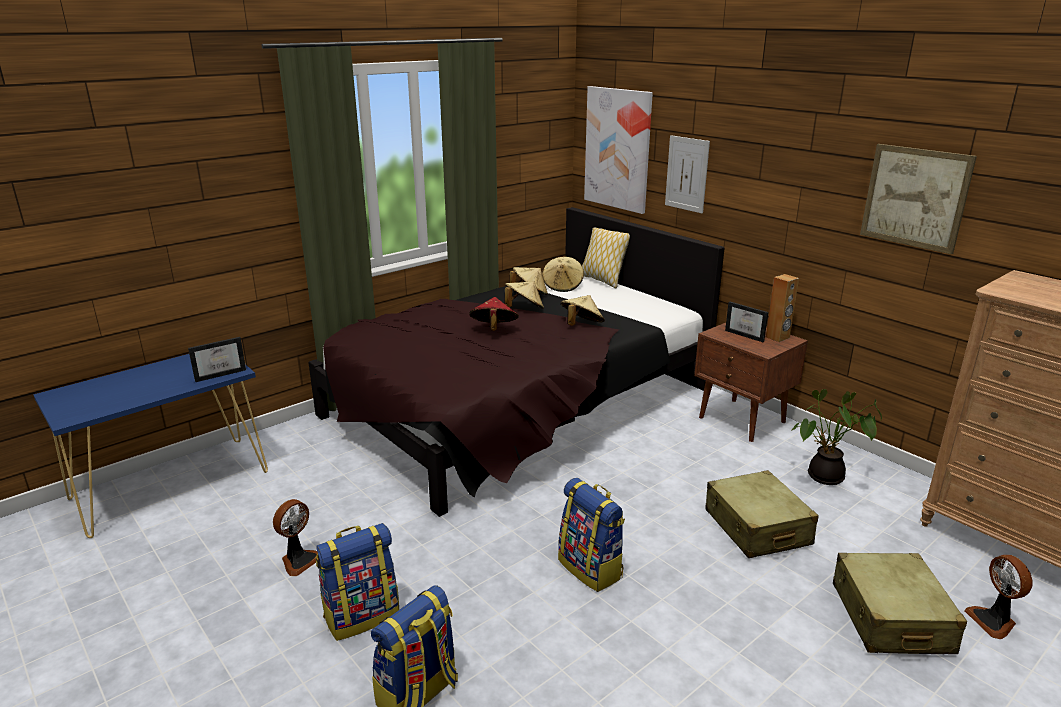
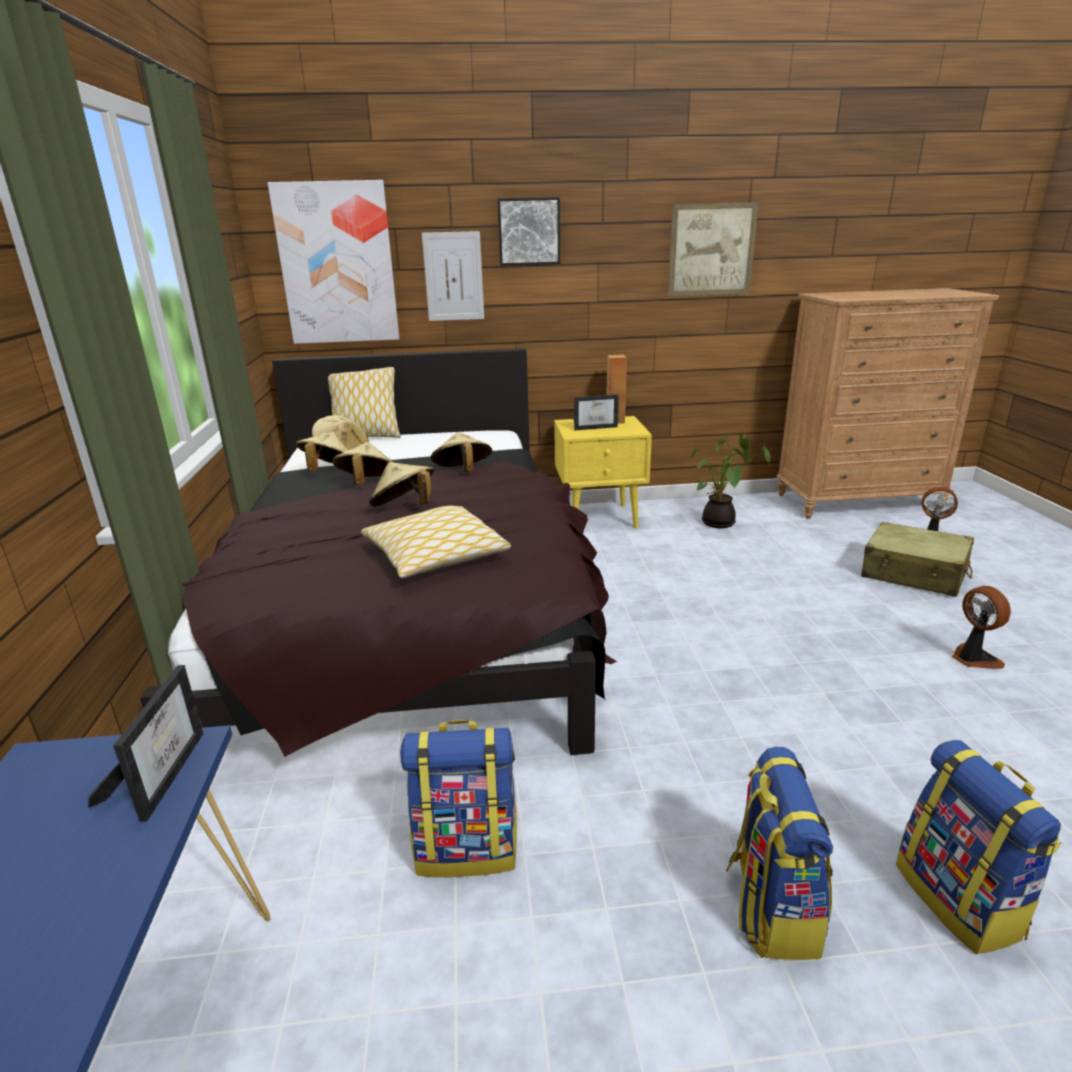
camera: 55 degrees left, 0 degrees up
(299, 560) = (584, 948): fan -> fan (973, 658)
(445, 359) = (436, 556): none -> pillow
(493, 329) = (404, 508): red hat -> beige hat
(591, 568) = (775, 679): backpack -> backpack (467, 848)
(742, 420) = (600, 518): brown nightstand -> yellow nightstand
(746, 148) = (528, 231): none -> picture
(757, 528) = (767, 575): beige suitcase -> none

